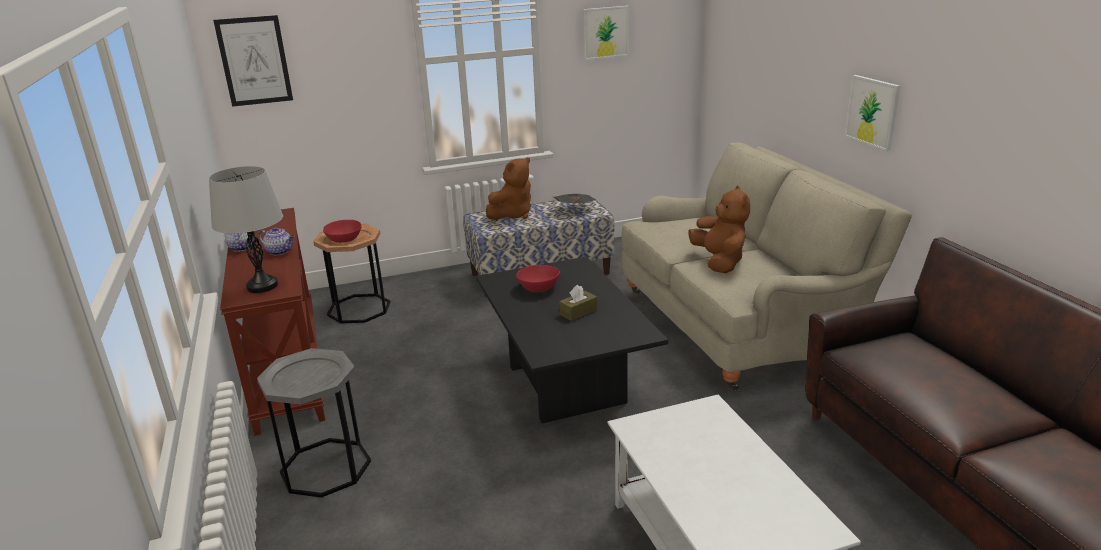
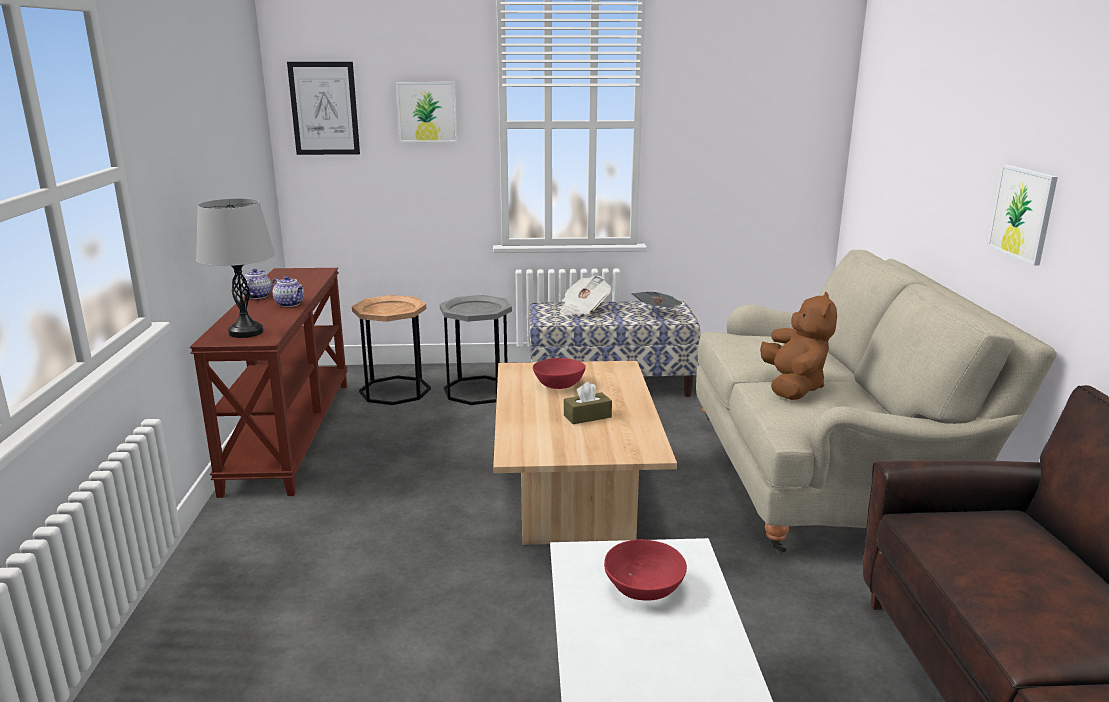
camera: 15 degrees right, 5 degrees down
(325, 467) = (265, 544): grey side table -> grey side table (478, 390)
(344, 240) = (385, 310): red bowl -> red bowl (644, 589)
(512, 215) = (583, 310): brown plush toy -> newspaper
(566, 384) = (574, 507): black coffee table -> beige coffee table
(605, 32) = (724, 110): picture -> picture (427, 112)

